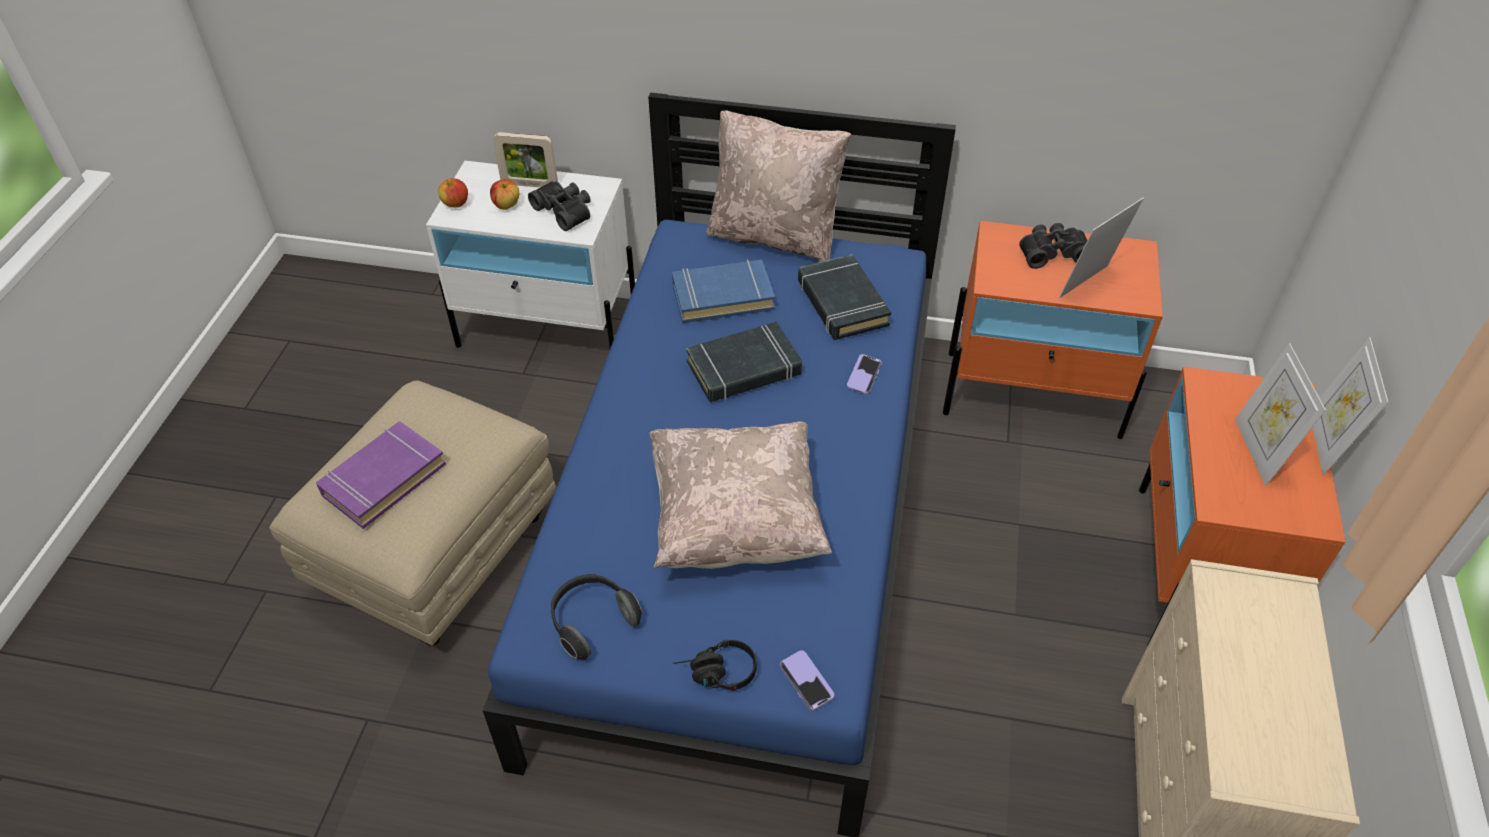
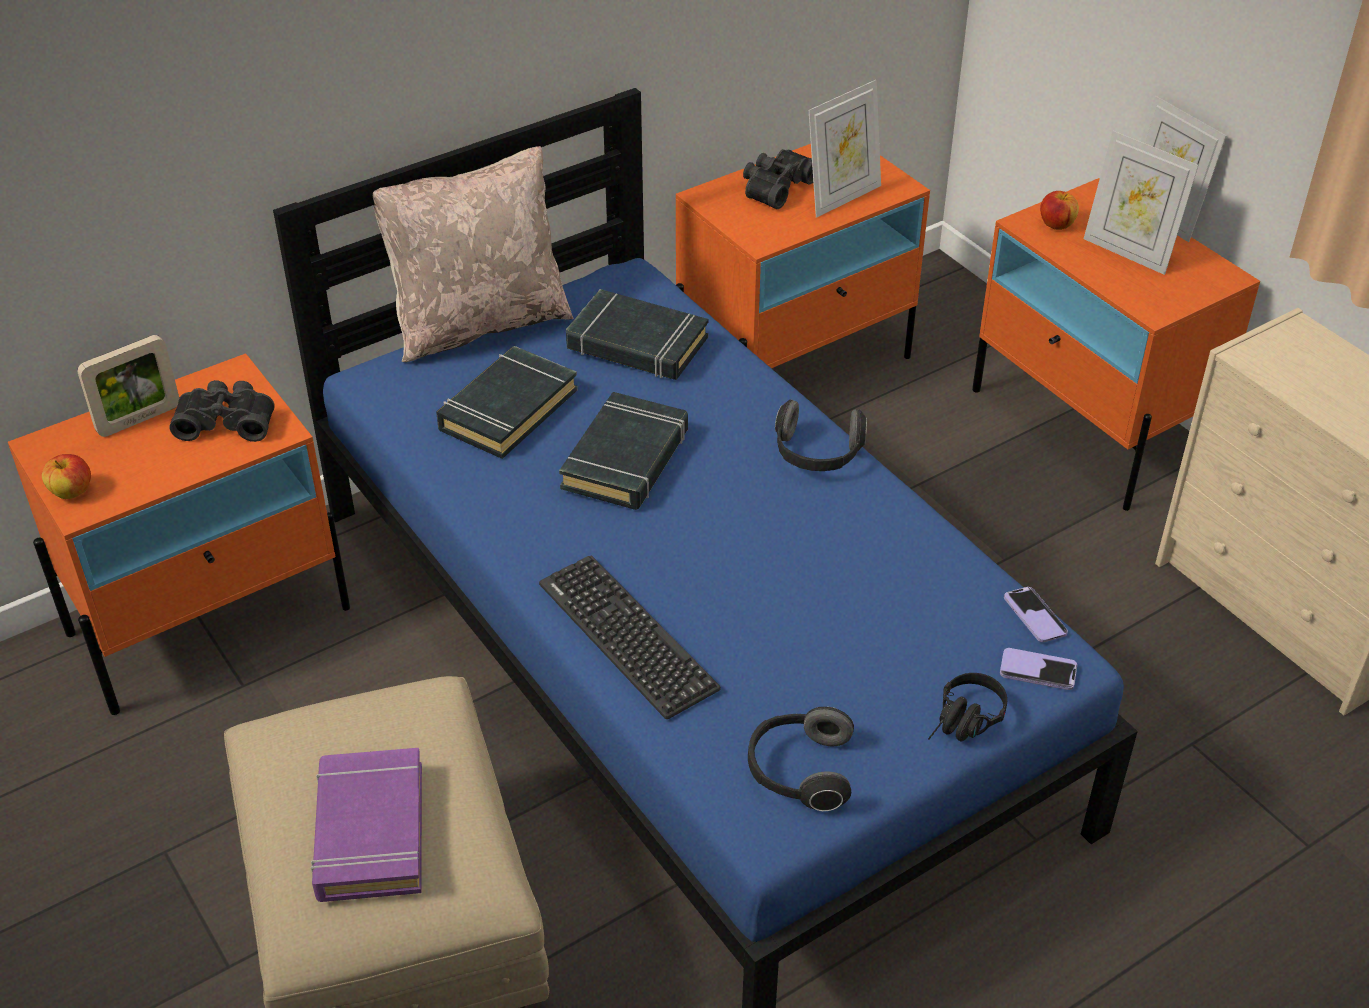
camera: 45 degrees left, 5 degrees down
(506, 205) = (142, 456): apple -> apple (1056, 225)
(549, 329) = (211, 620): white nightstand -> orange nightstand
(610, 471) = (627, 636): none -> keyboard
(722, 296) = (507, 409): blue book -> black book
(736, 521) = (803, 593): beige pillow -> none
(858, 444) = (817, 455): none -> headphones
(864, 375) = (742, 395): phone -> phone (1035, 616)
(1089, 285) = (842, 197): picture frame -> picture frame turned 135 degrees counterclockwise

